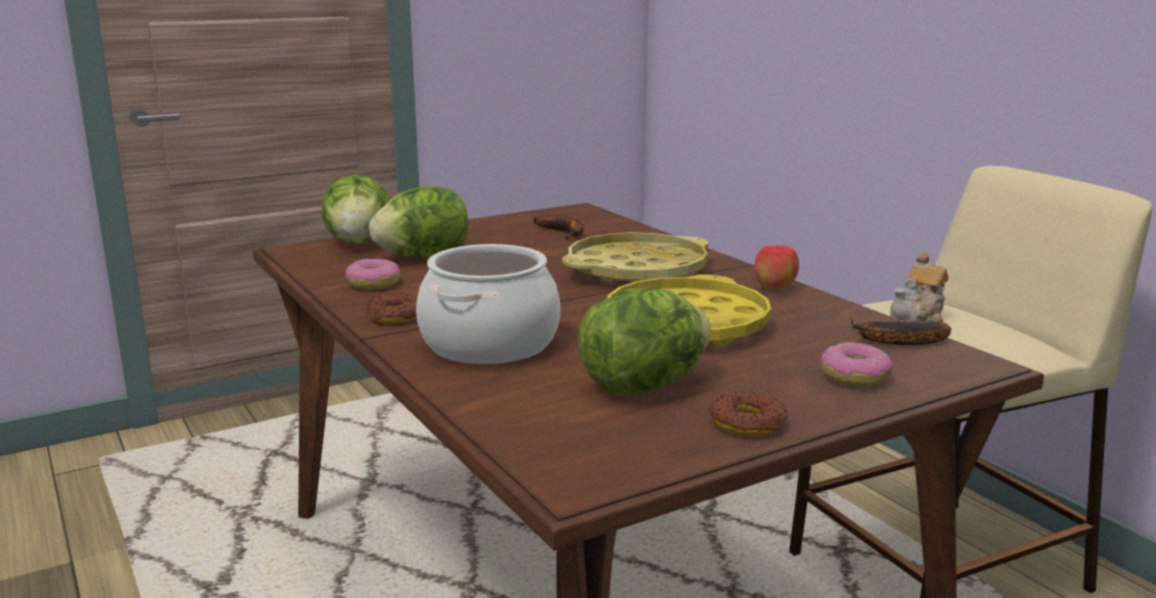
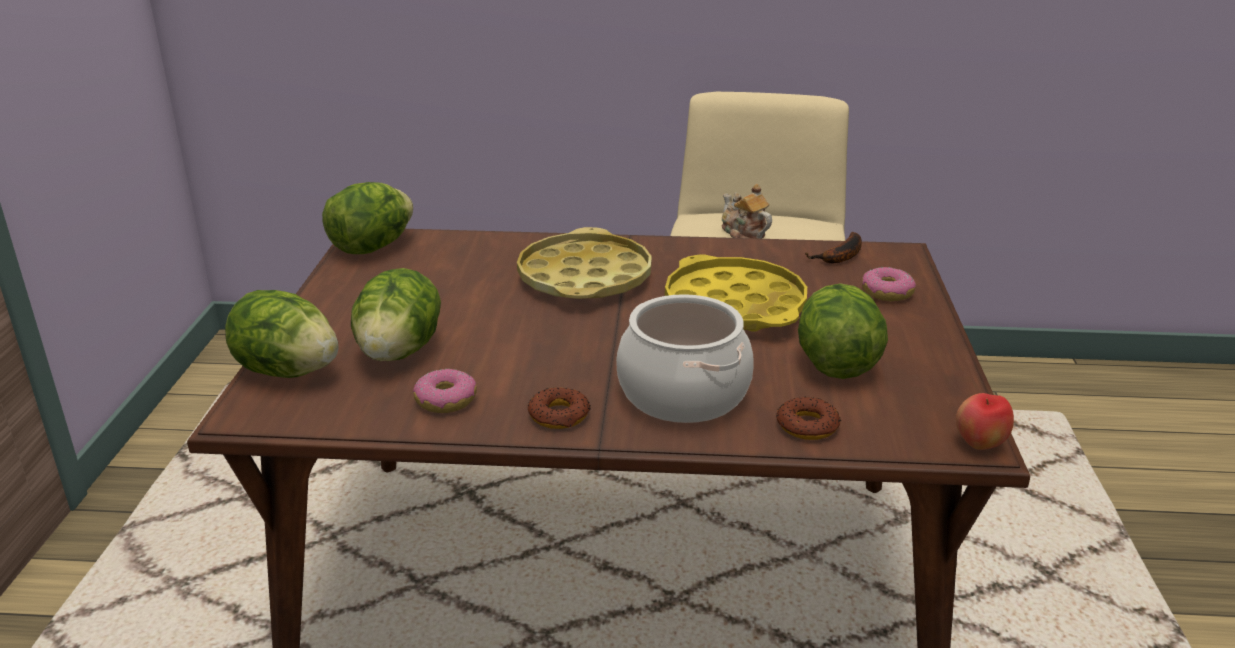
camera: 55 degrees left, 10 degrees up
(564, 233) = (430, 268): banana -> none
(566, 214) = (372, 247): none -> lettuce
(748, 423) = (929, 353): donut -> donut (807, 425)
(775, 289) = (697, 249): apple -> apple (979, 445)
(918, 319) = (743, 233): teapot -> teapot turned 150 degrees clockwise

